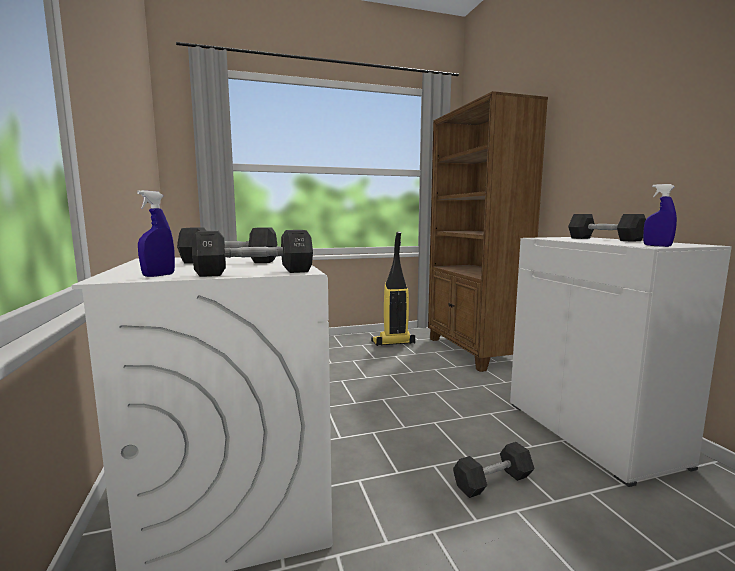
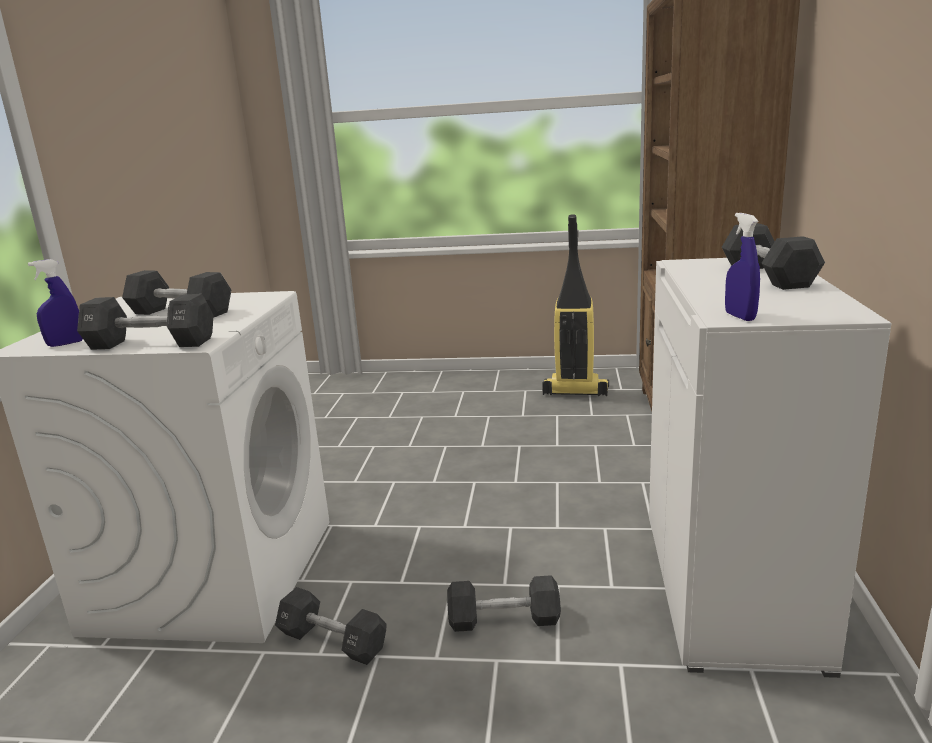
camera: 25 degrees right, 10 degrees up
(388, 529) = (333, 641): none -> black dumbbell

